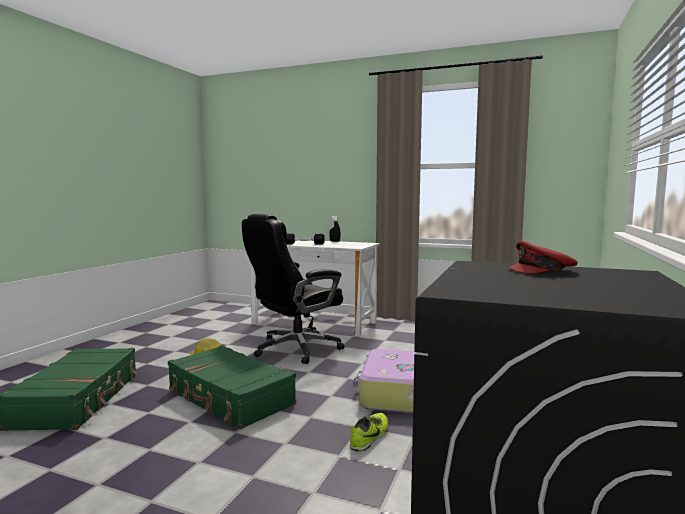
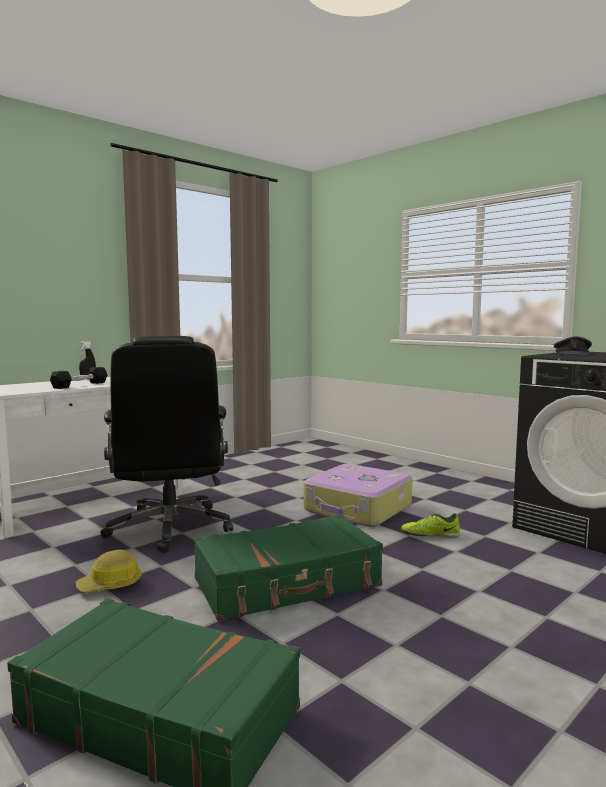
camera: 65 degrees left, 0 degrees up
(370, 437) = (430, 535): shoe -> shoe turned 60 degrees counterclockwise
(543, 270) = (572, 354): red cap -> grey cap

